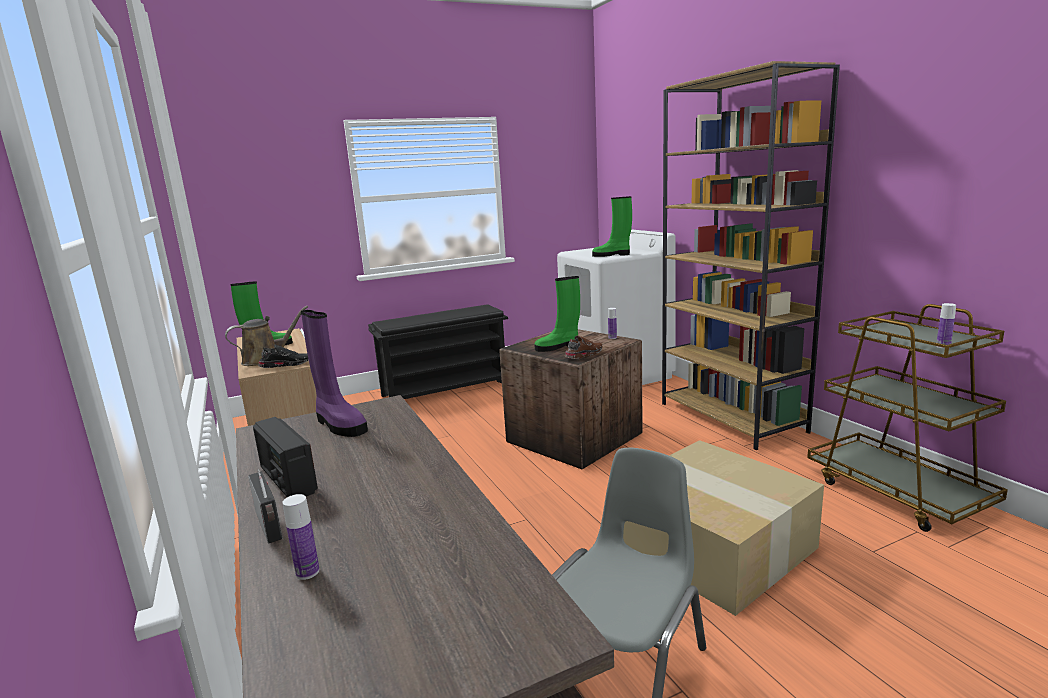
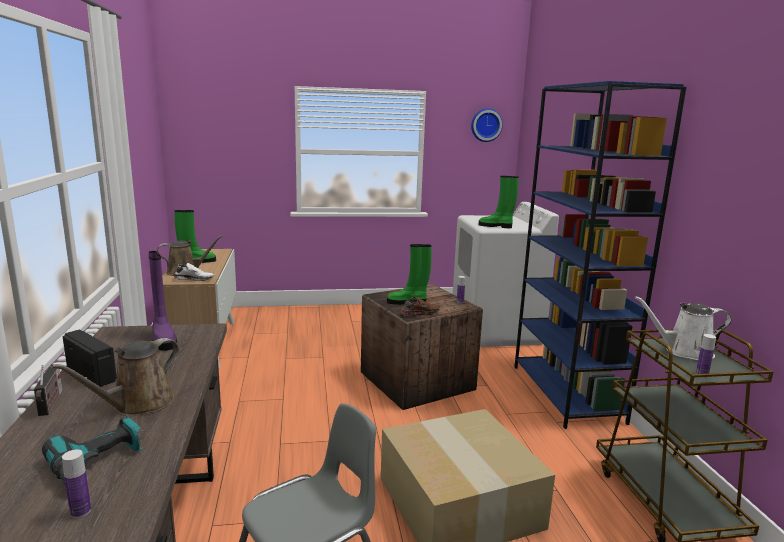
camera: 15 degrees right, 0 degrees up
(286, 364) = (194, 279): black shoe -> white shoe
(287, 480) = (92, 373): radio -> radio turned 150 degrees clockwise
(307, 572) = (39, 441): bottle -> bottle (80, 512)
(396, 499) = (138, 405): none -> brown watering can
(425, 576) = (98, 463): none -> power drill
(446, 389) = (347, 316): black shoe rack -> none
(562, 151) = (485, 125): none -> wall clock
(732, 417) = (567, 393): brown bookcase -> blue bookcase
(902, 332) = (684, 351): none -> white watering can

